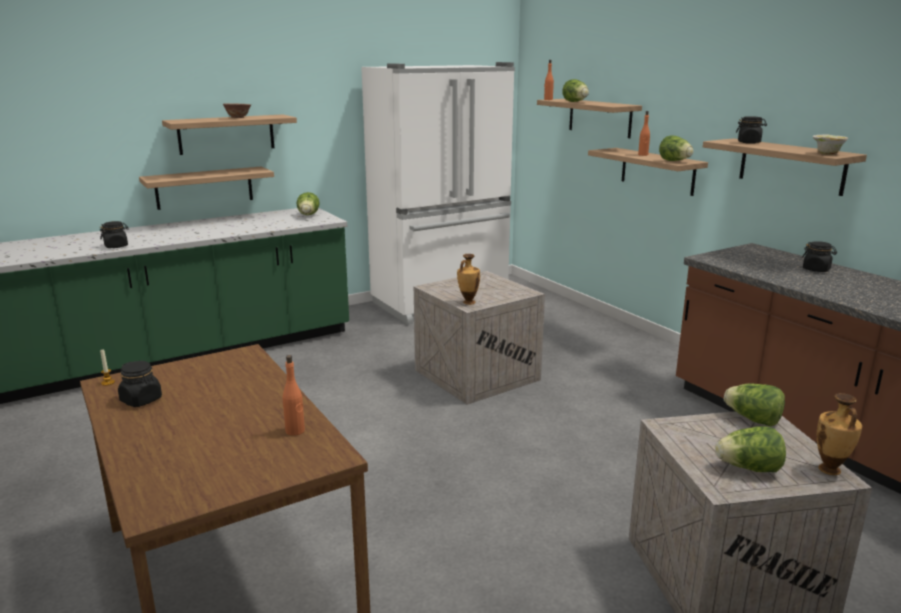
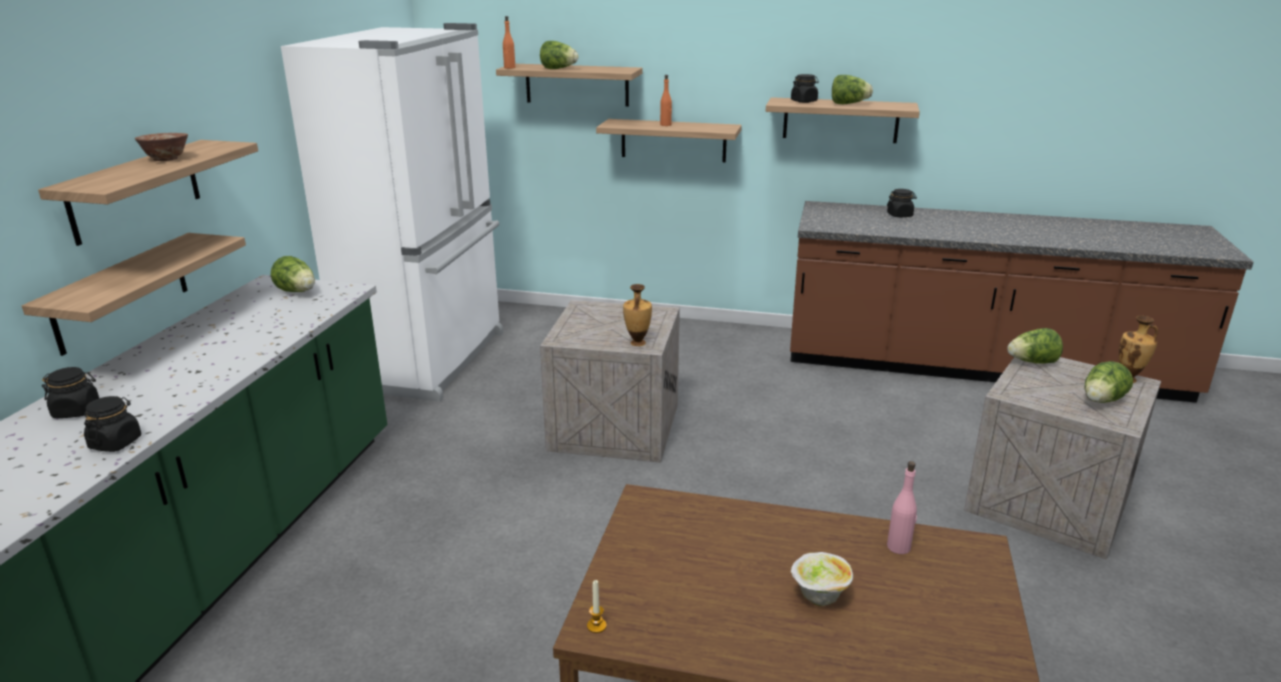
camera: 45 degrees left, 5 degrees up
(141, 400) = (692, 617): black jar -> black jar (77, 411)
(295, 431) = (899, 547): orange bottle -> pink bottle
(675, 161) = (717, 128): lettuce -> lettuce (848, 104)
(826, 154) = (898, 107): bowl -> bowl (818, 597)

